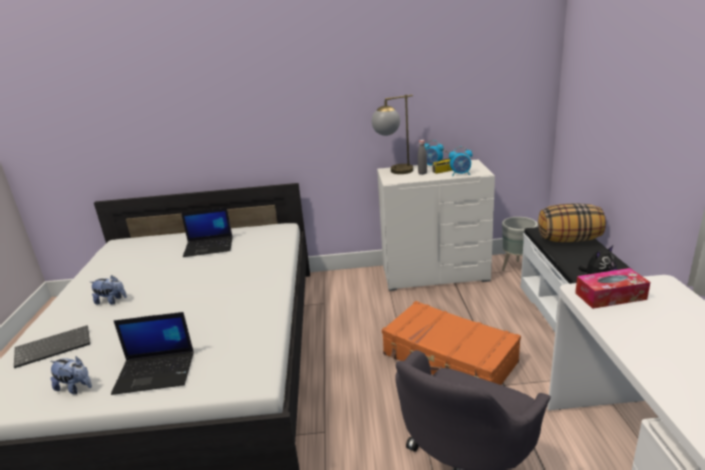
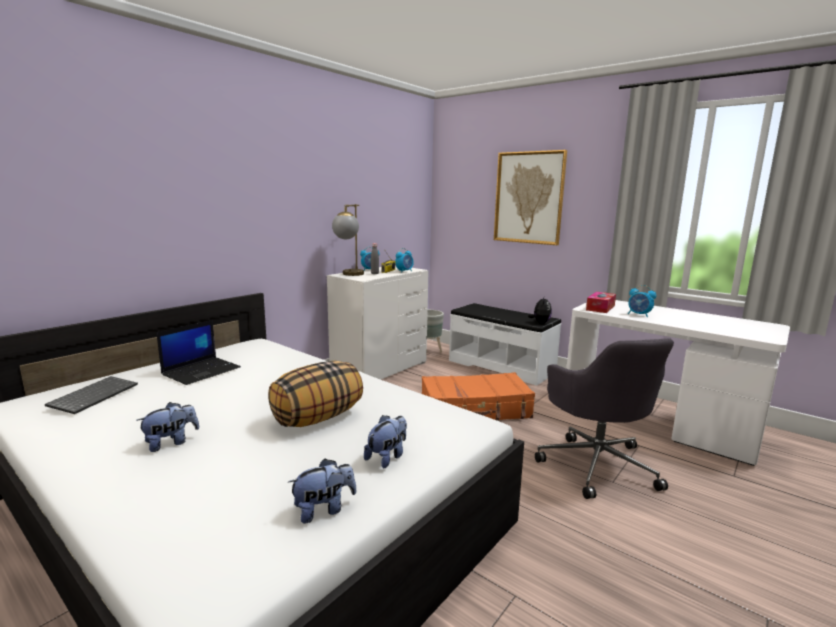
camera: 50 degrees left, 10 degrees down
(54, 346) = (189, 503): keyboard -> keyboard (94, 395)
(156, 372) = (387, 457): laptop -> plush toy
(569, 239) = (487, 310): pillow -> pillow (317, 418)
(638, 330) = (639, 315): none -> alarm clock
(641, 89) = (529, 198): none -> picture

